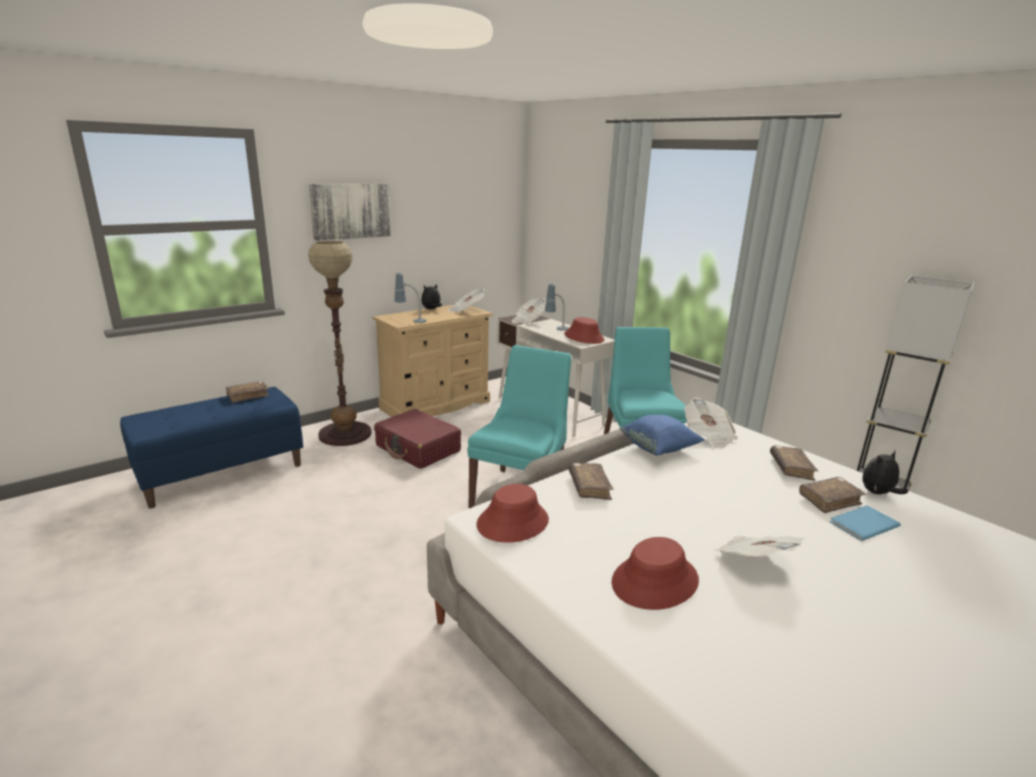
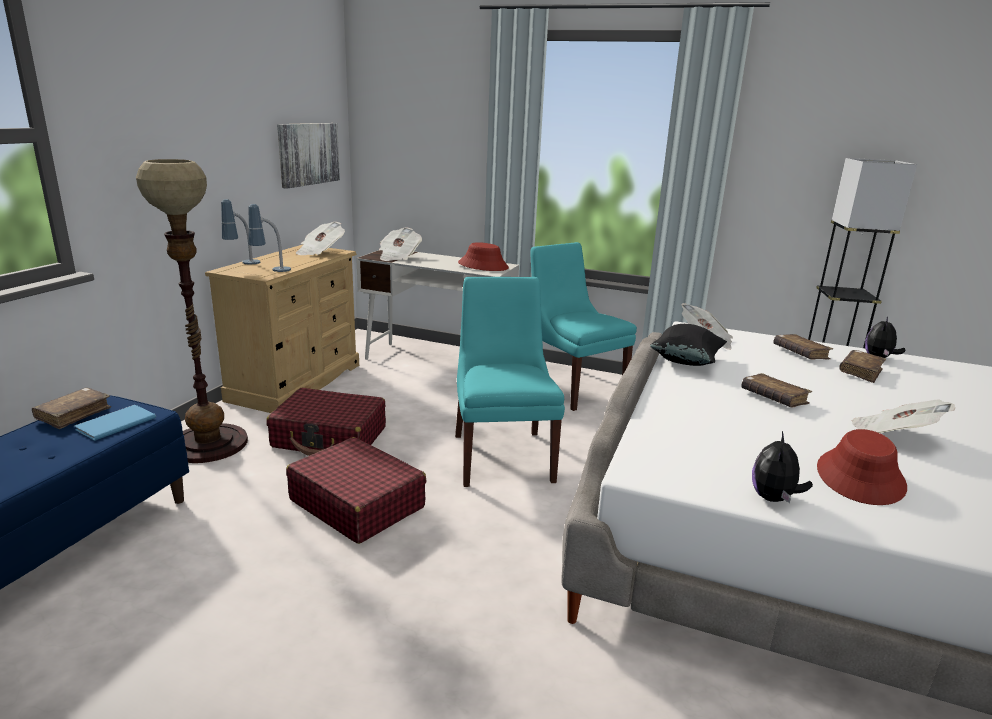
camera: 30 degrees left, 0 degrees up
(350, 211) = (164, 117): picture -> picture (308, 154)
(389, 497) = (357, 503): none -> red suitcase
(431, 309) = (274, 255): plush toy -> plush toy (774, 499)
(512, 522) = (673, 465): red hat -> none
(556, 330) = (443, 262): table lamp -> table lamp (243, 265)
(589, 487) = (685, 410): brown book -> brown book (773, 398)
(658, 449) = (686, 361): blue pillow -> black pillow
(861, 524) = (904, 384): blue book -> blue book (113, 424)

